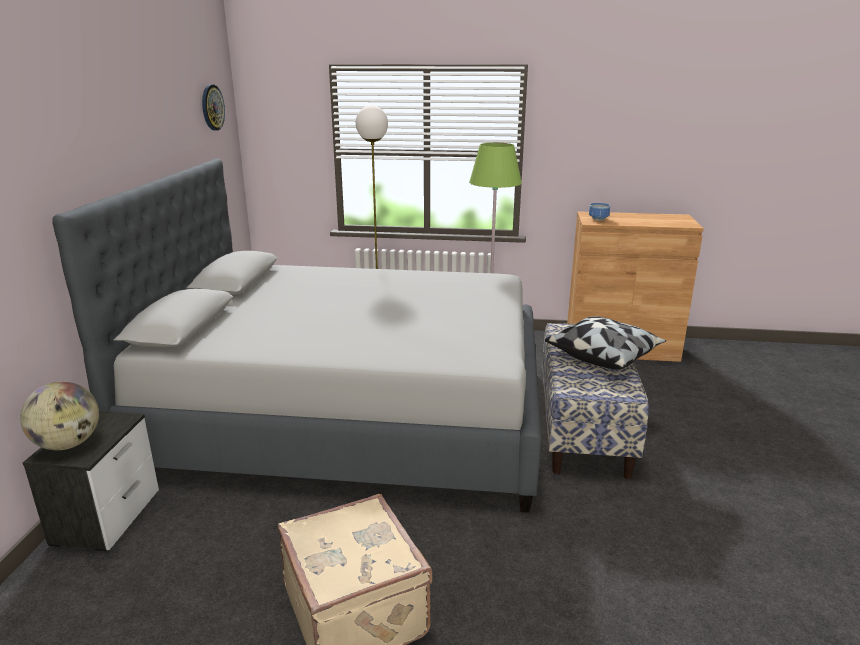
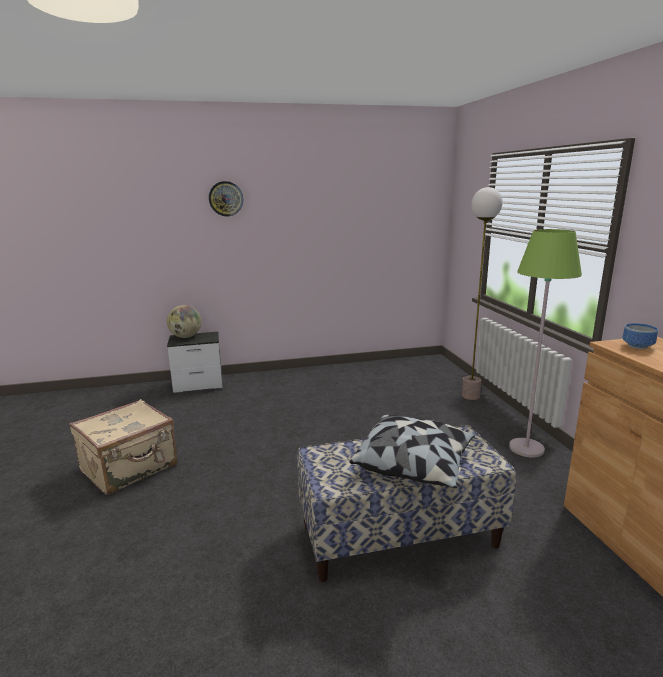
camera: 70 degrees right, 5 degrees down
(212, 107) = (411, 188): wall clock -> wall clock (226, 198)
(351, 413) = (336, 416): grey bed -> none

